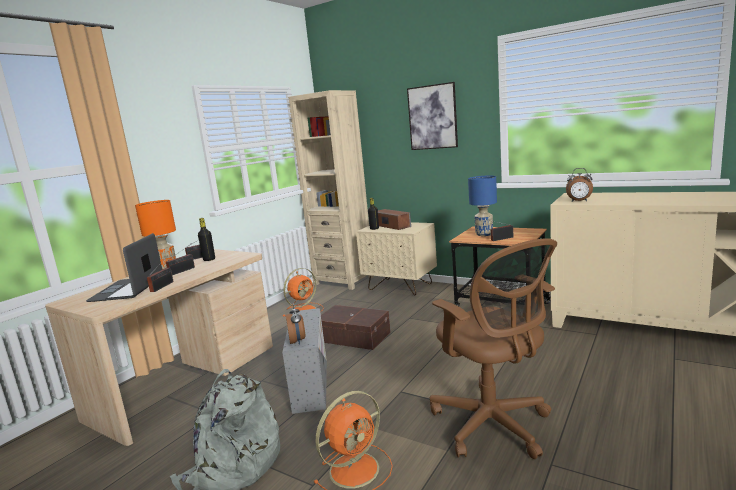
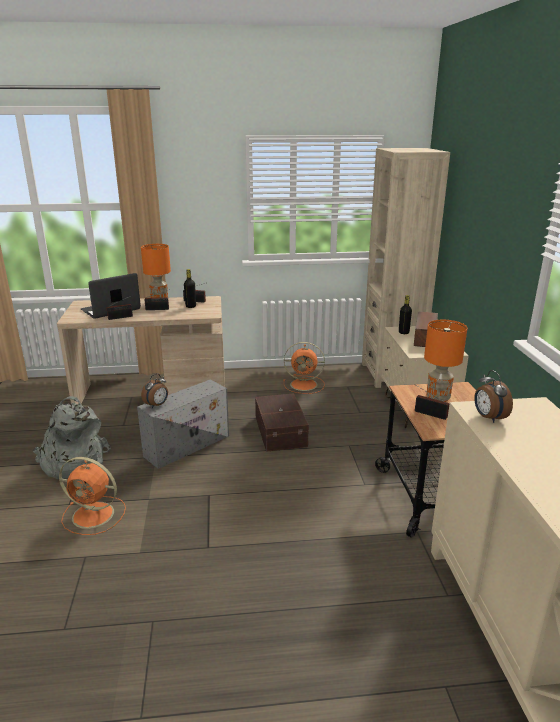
camera: 50 degrees right, 10 degrees up
(432, 117) = (496, 216): picture -> none
(483, 234) = (437, 398): blue table lamp -> orange table lamp
(493, 426) = (190, 568): brown office chair -> none

